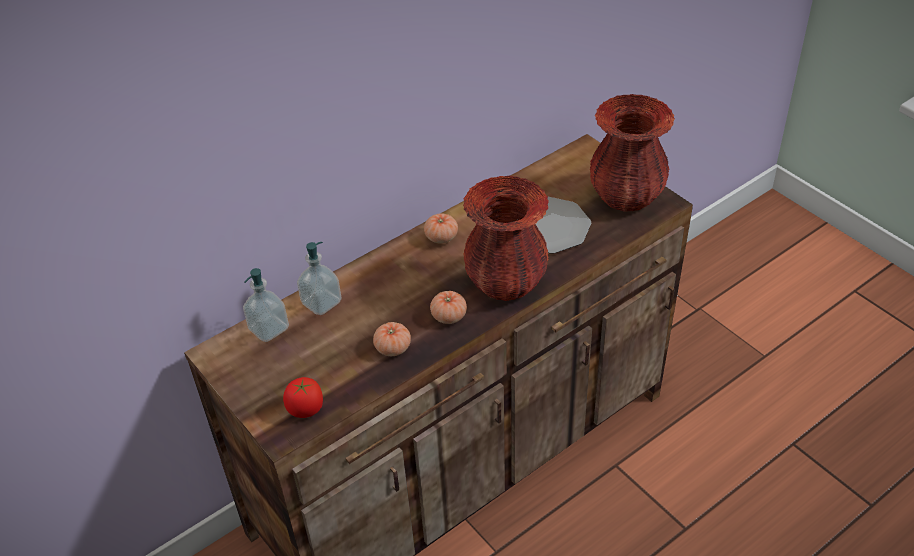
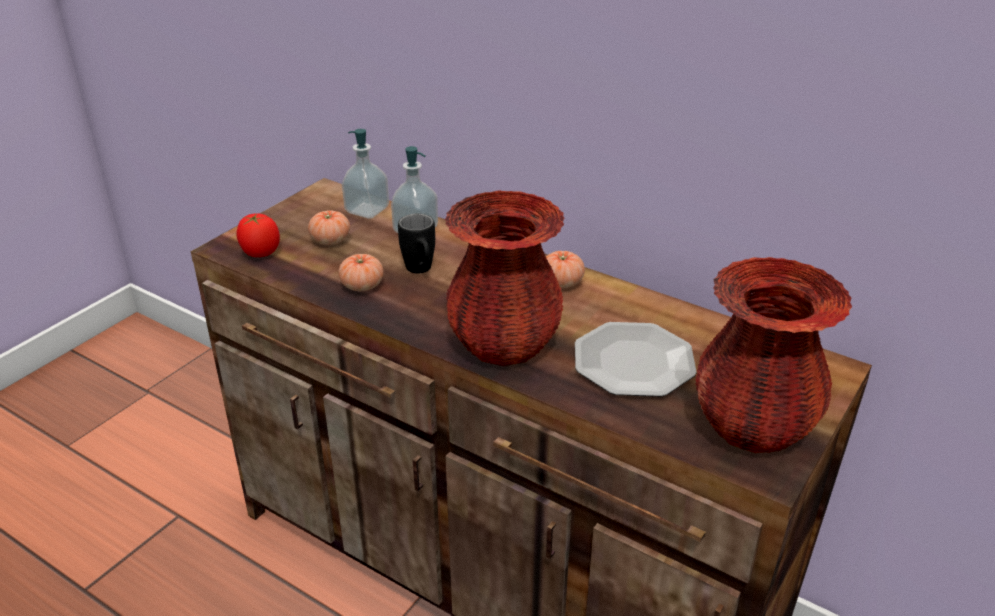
camera: 70 degrees right, 10 degrees down
(388, 310) = (421, 271): none -> black mug
(449, 316) = (426, 313): tomato -> tomato (330, 240)

